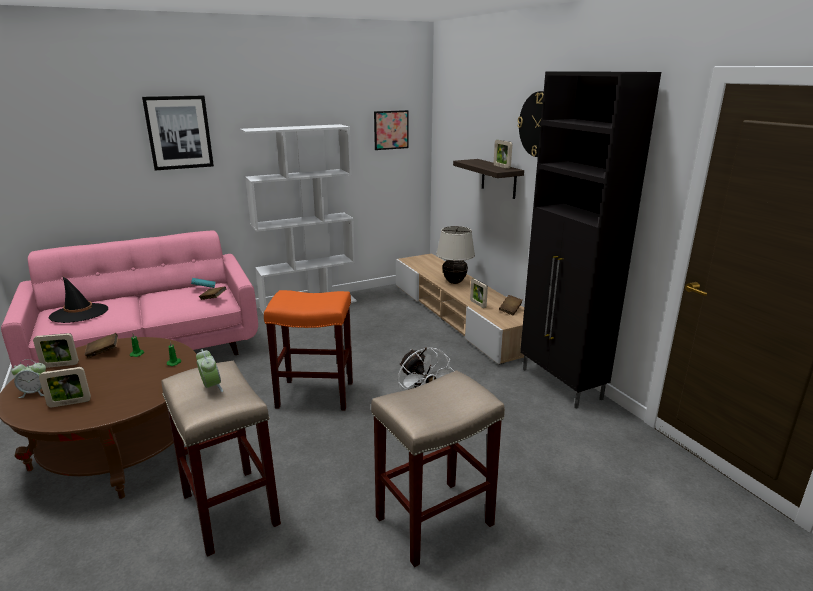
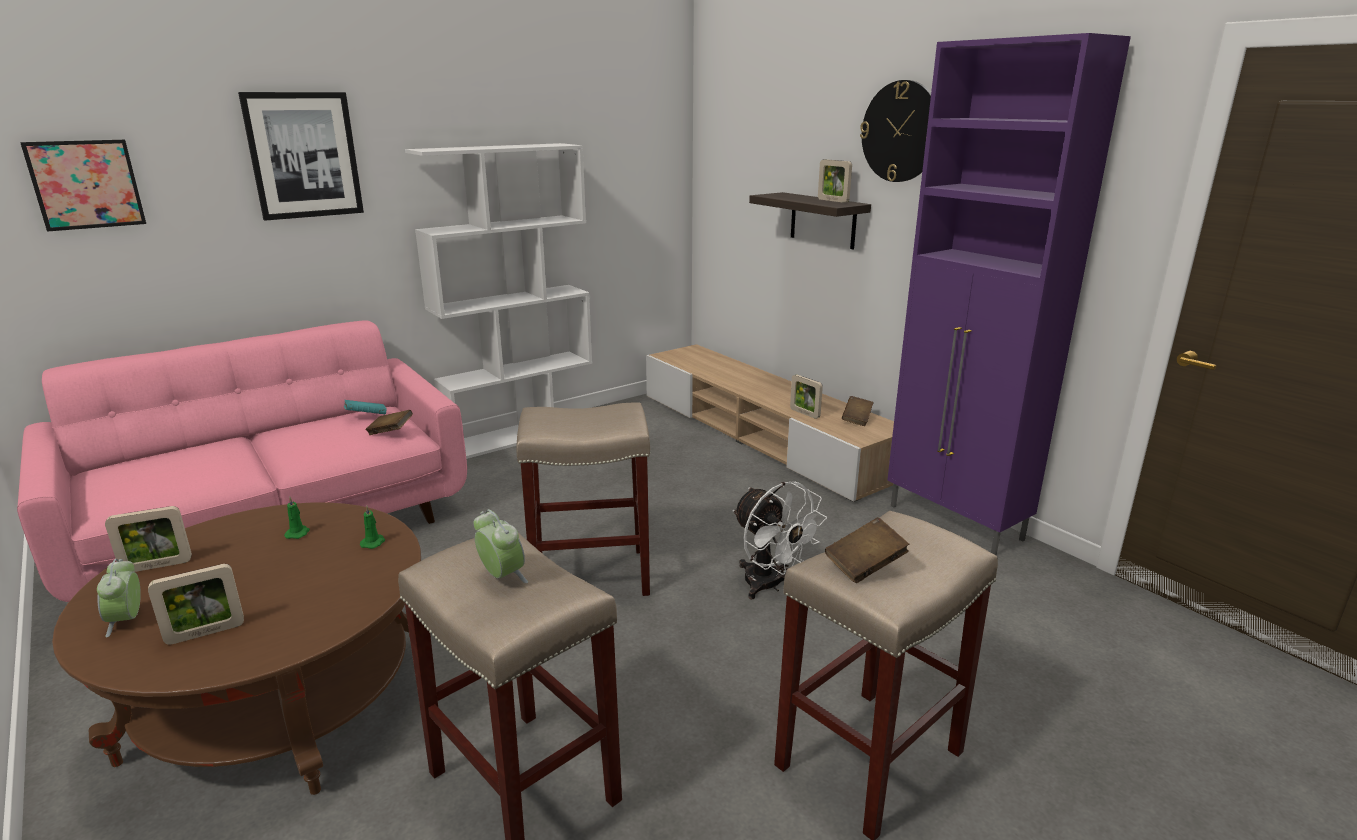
camera: 10 degrees left, 0 degrees up
(35, 393) = (127, 620): alarm clock -> alarm clock turned 90 degrees clockwise
(79, 313) = (155, 473): black hat -> none
(103, 352) = (231, 536): brown book -> brown book (865, 565)
(316, 394) = (592, 574): orange stool -> beige stool
(391, 130) = (635, 153): picture -> picture (86, 184)
(454, 282) = (753, 383): beige table lamp -> none
(561, 384) = (956, 523): black cabinet -> purple cabinet

